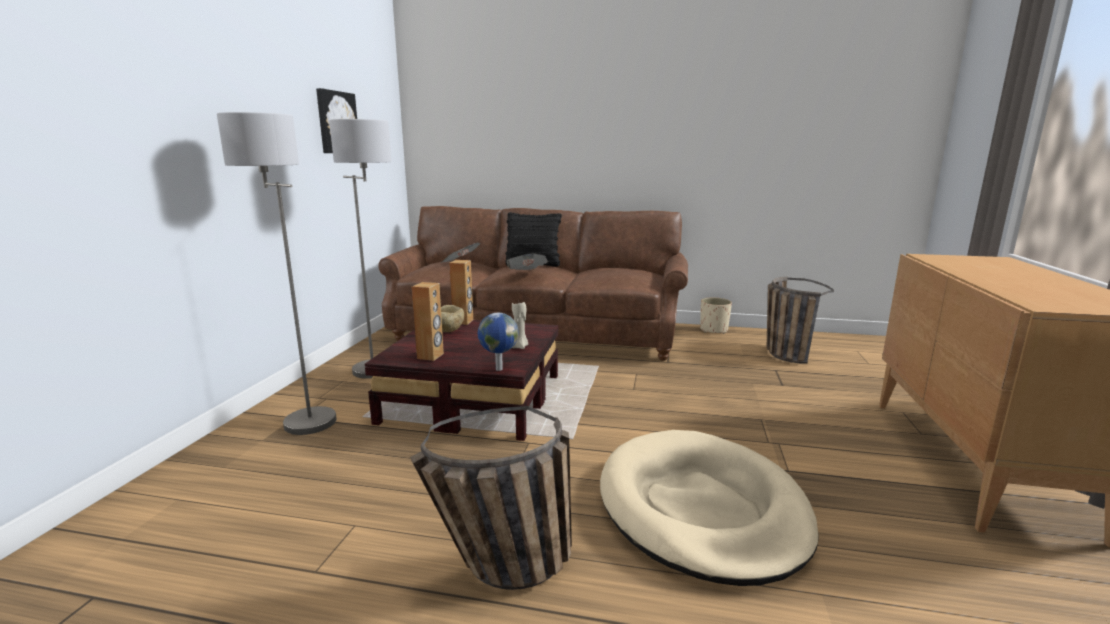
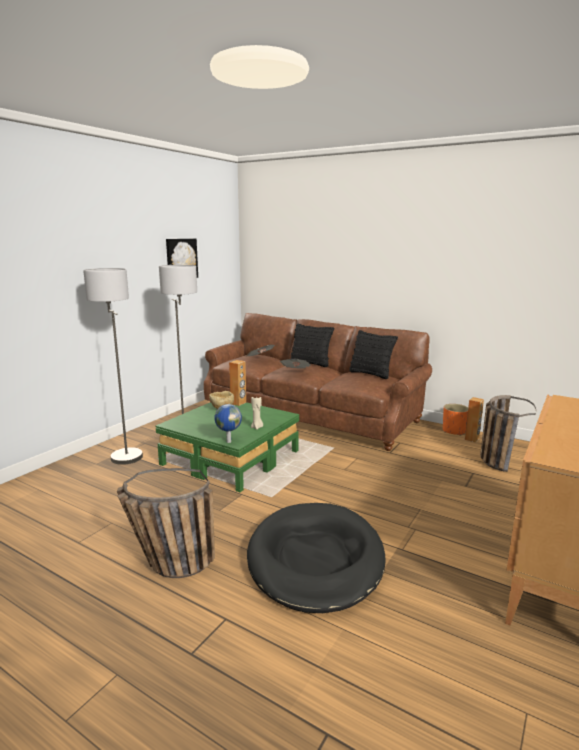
camera: 20 degrees right, 0 degrees up
(430, 356) = (196, 426): brown speaker -> brown speaker (472, 439)
(475, 397) = (232, 457): brown coffee table -> green coffee table
(620, 269) = (371, 374): none -> black pillow
(701, 508) = (315, 560): beige dog bed -> black dog bed
(714, 330) = (454, 431): beige planter -> orange planter

